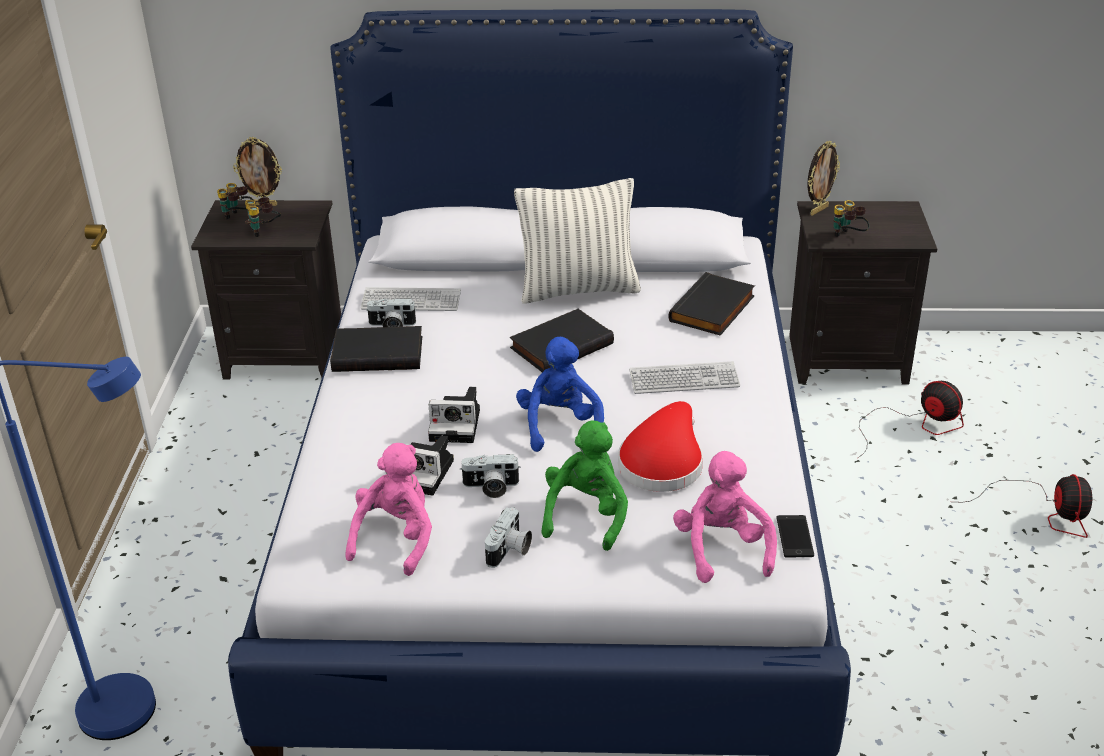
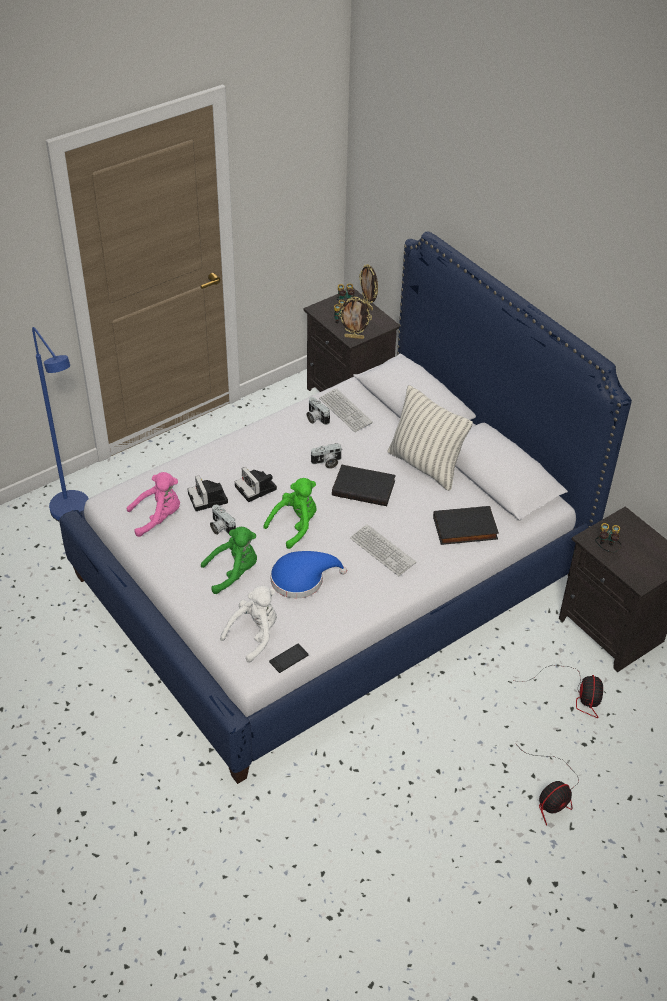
camera: 50 degrees right, 10 degrees up
(378, 353) = (288, 427): black book -> none
(509, 551) = (183, 560): camera -> camera (327, 462)
(560, 426) = (295, 526): blue plush toy -> green plush toy
(662, 462) = (301, 579): red hat -> blue hat
(722, 549) = (254, 635): pink plush toy -> white plush toy
(818, 210) = (624, 521): picture frame -> picture frame (354, 337)

